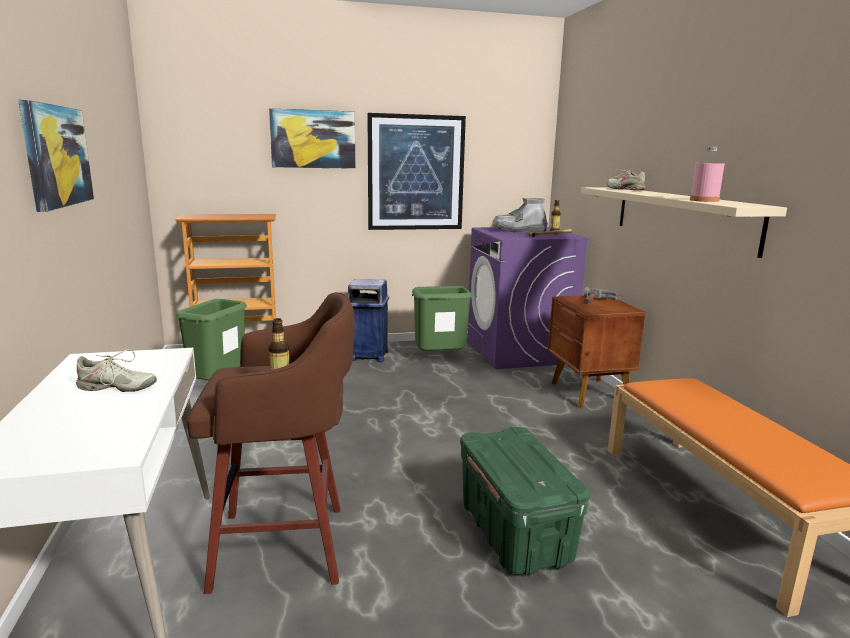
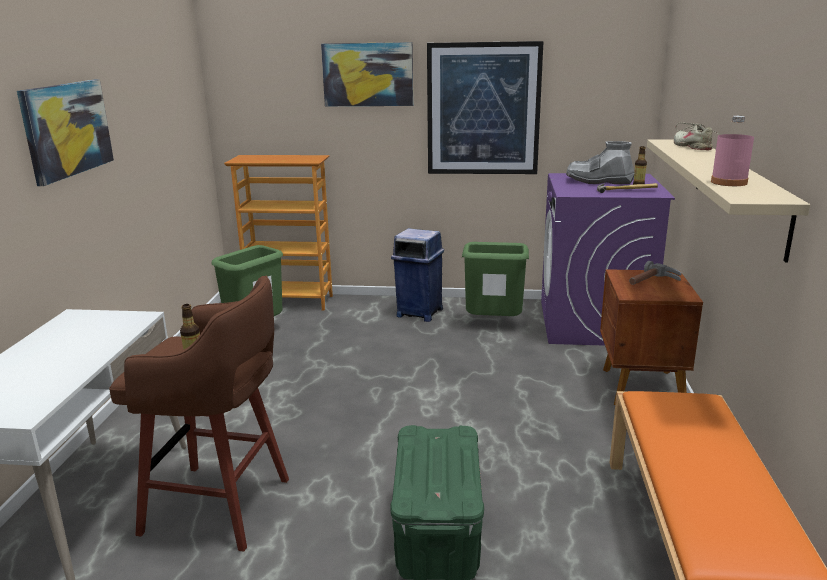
camera: 20 degrees right, 5 degrees up
(116, 388) = (71, 350): beige shoe -> none

